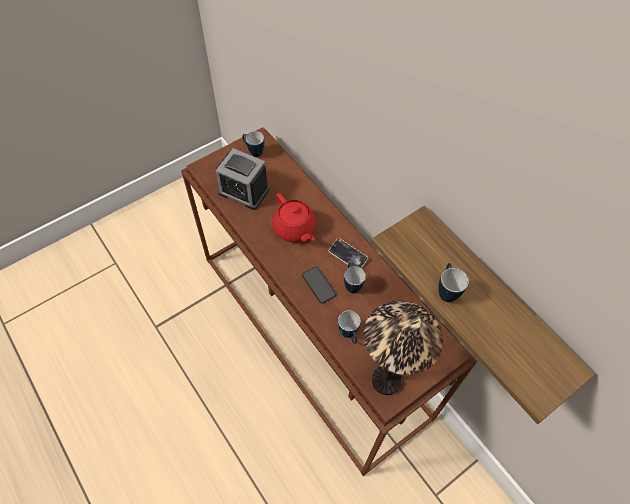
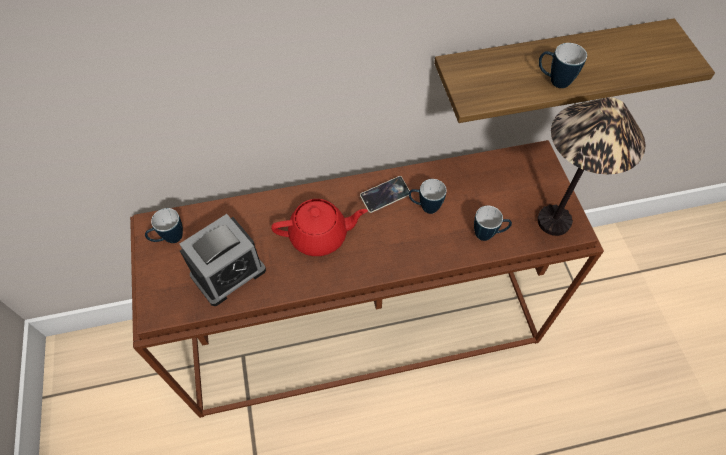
camera: 65 degrees left, 0 degrees up
(318, 285) = (411, 240): phone -> none

